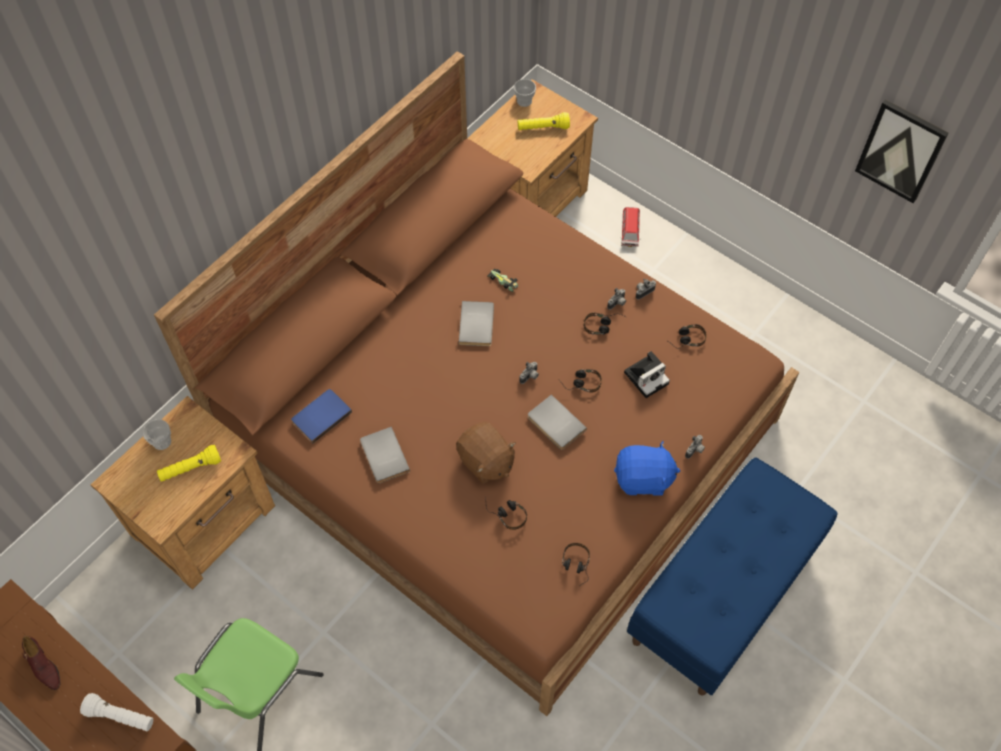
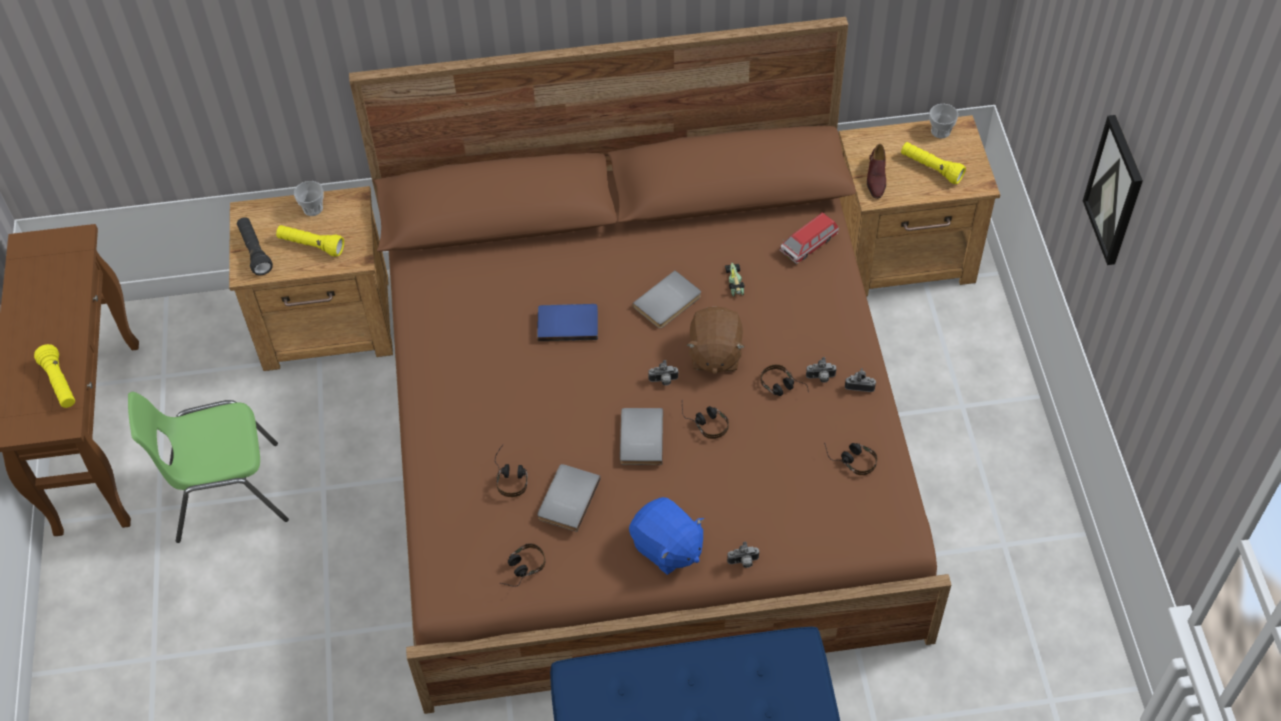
camera: 45 degrees right, 5 degrees down
(43, 666) = (50, 304): brown shoe -> brown shoe (876, 178)
(121, 716) = (60, 383): white flashlight -> yellow flashlight
(151, 504) = (255, 251): none -> black flashlight
(320, 416) = (452, 279): blue book -> blue book (567, 323)
(383, 457) = (465, 351): grey book -> grey book (566, 498)
(485, 462) = (544, 422): brown plush toy -> brown plush toy (714, 354)
(629, 232) = (977, 353): toy car -> toy car (808, 244)
(647, 377) = (774, 463): camera -> none
(901, 150) = (1188, 394): picture -> picture (1115, 190)

